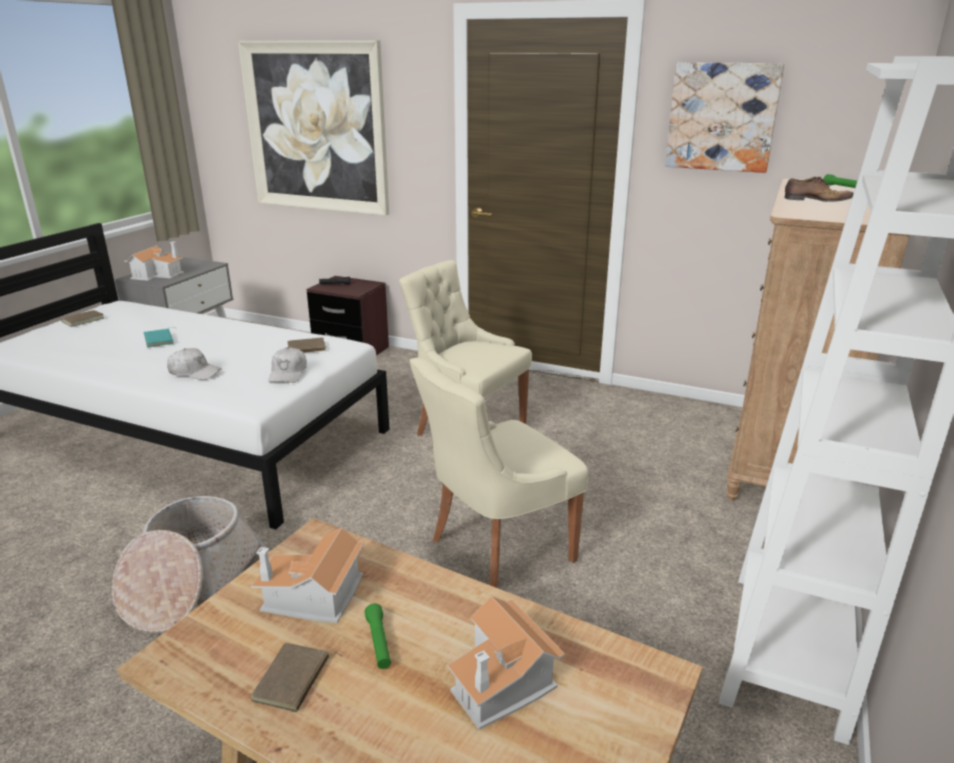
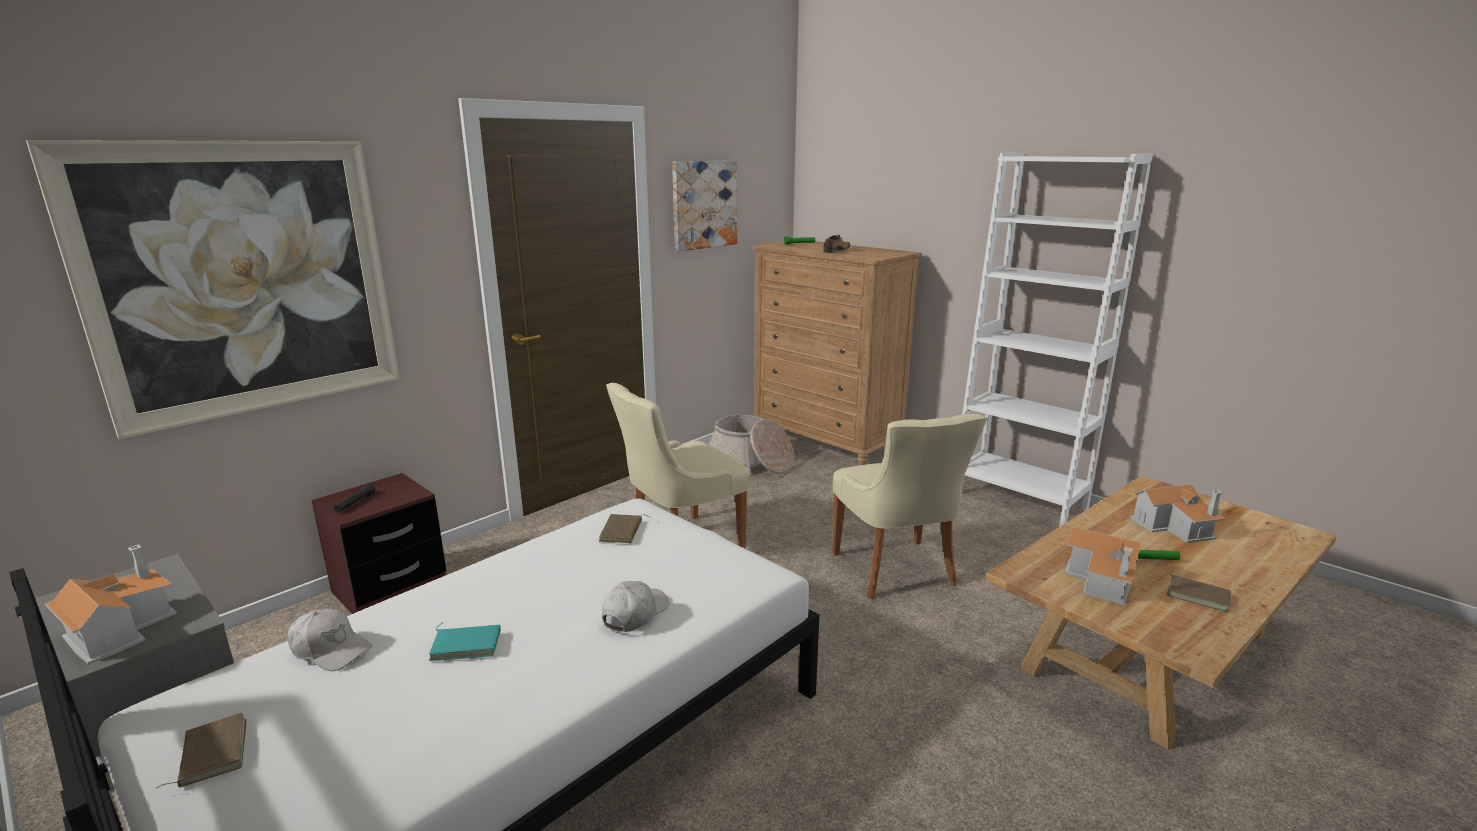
camera: 70 degrees left, 5 degrees down
(190, 583) = (900, 768): basket -> basket (750, 462)
(288, 373) = (694, 547): white cap -> white cap (330, 649)

